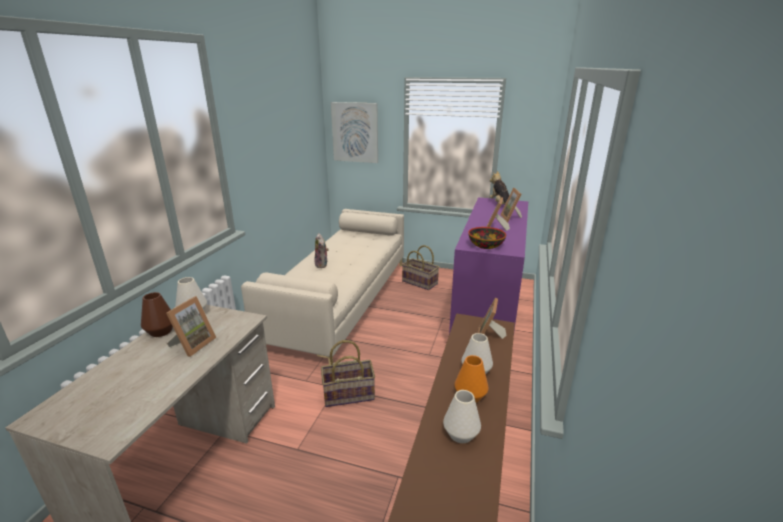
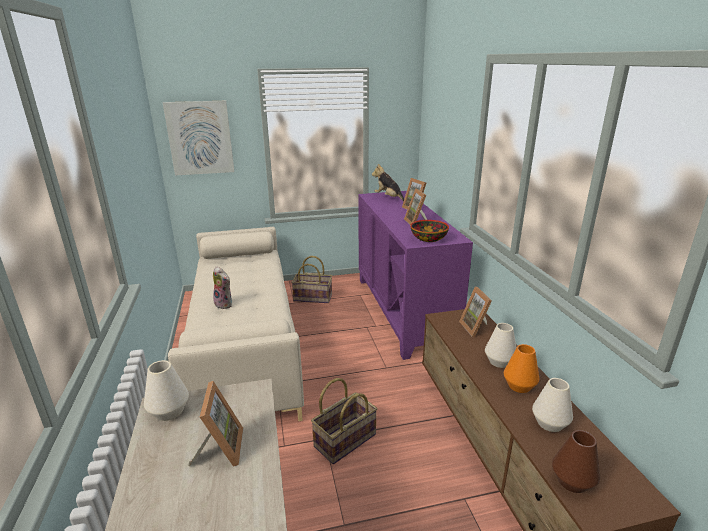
camera: 30 degrees left, 0 degrees up
(161, 331) = (150, 451): brown vase -> brown vase (572, 481)

